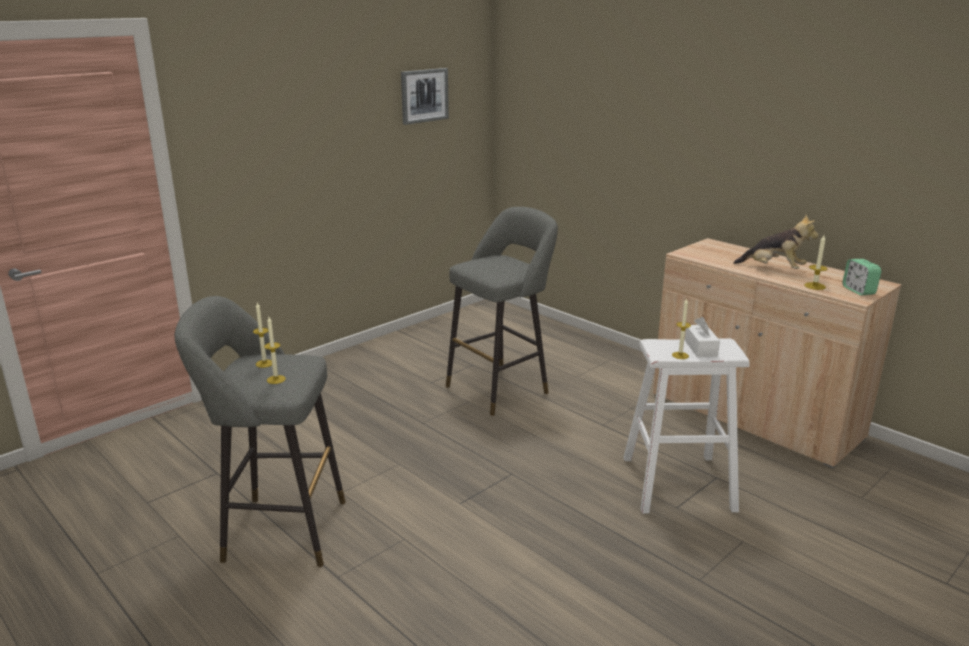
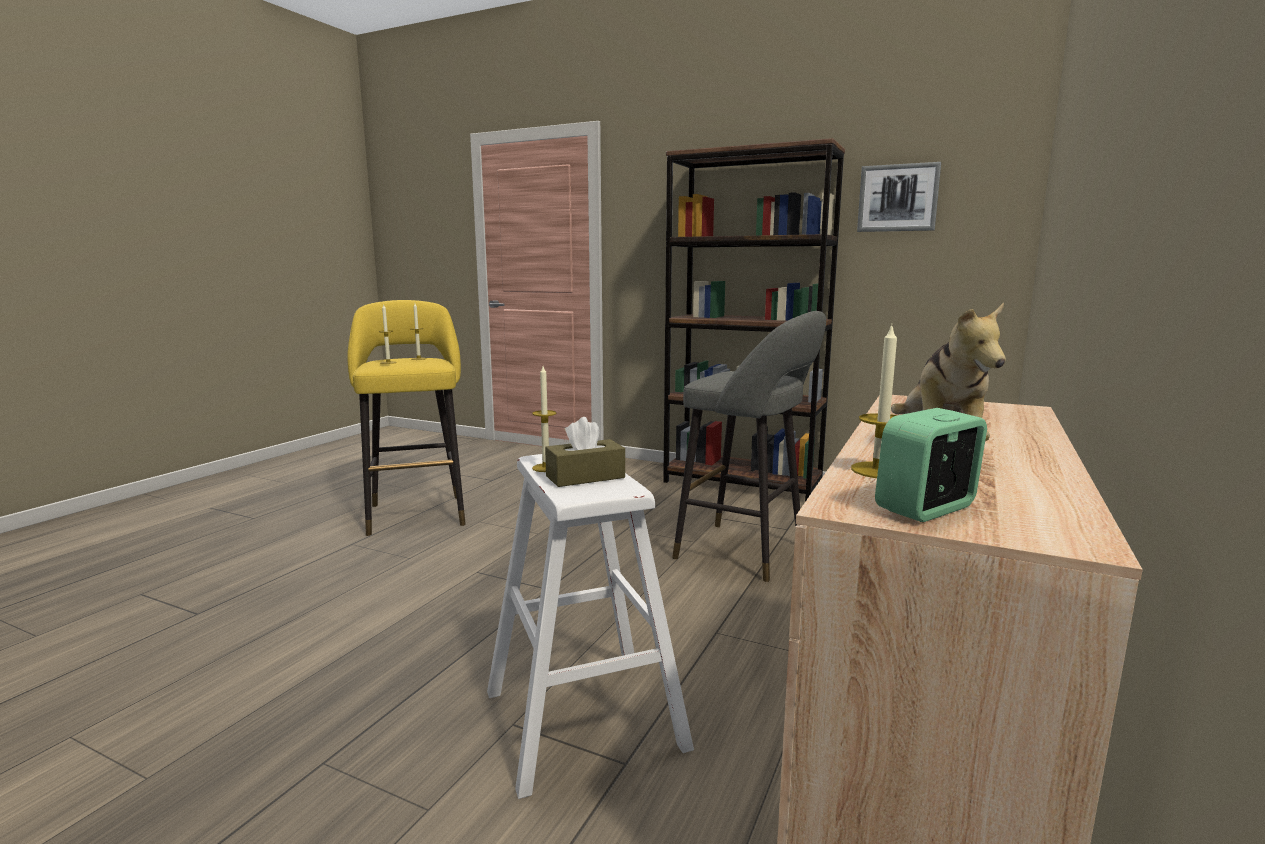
camera: 70 degrees right, 10 degrees down
(277, 530) = (416, 512): grey stool -> yellow stool
(368, 355) = (742, 483): none -> brown bookcase
(700, 348) = (585, 477): white tissue box -> brown tissue box

